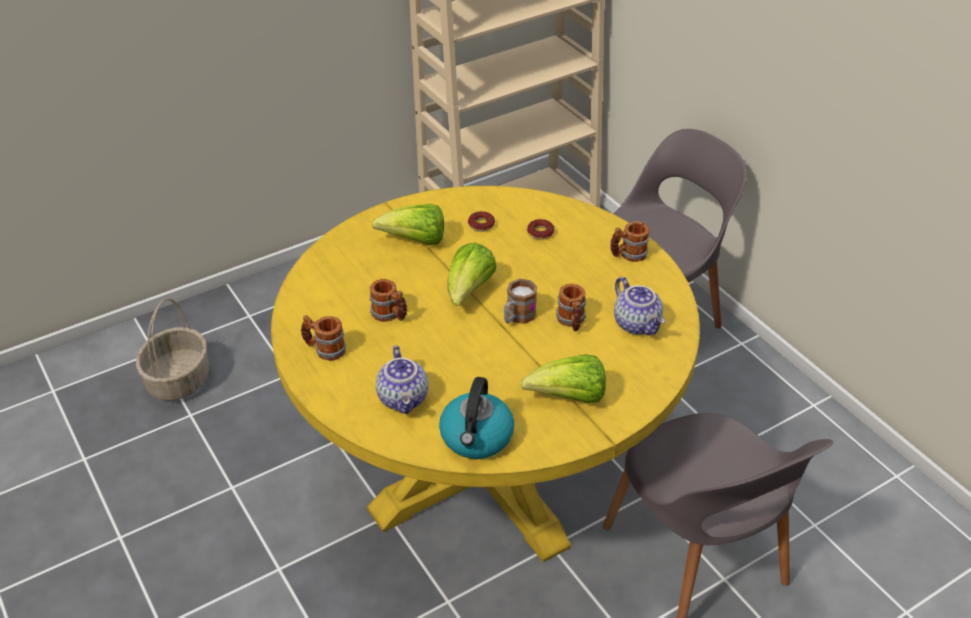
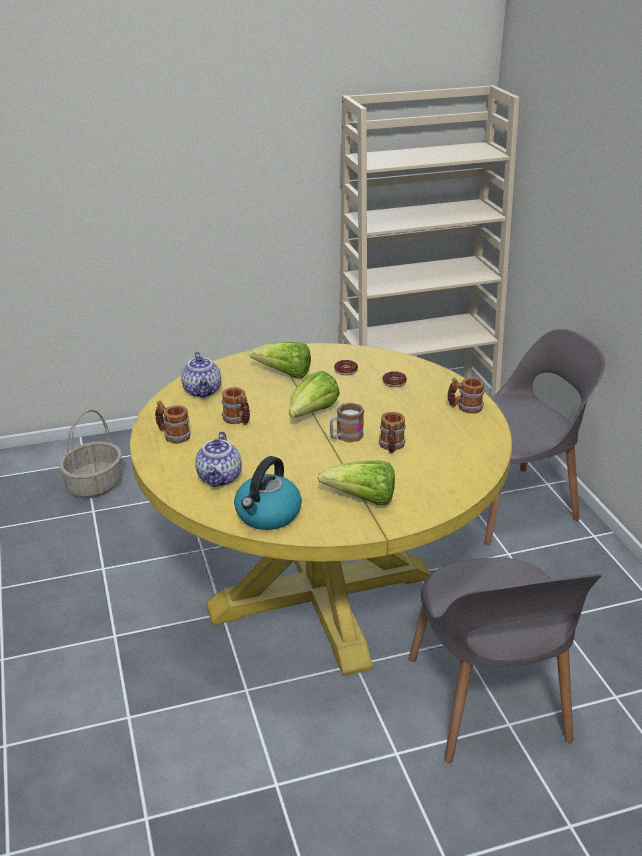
camera: 15 degrees right, 10 degrees down
(638, 324) = (450, 457): teapot -> teapot (203, 391)

